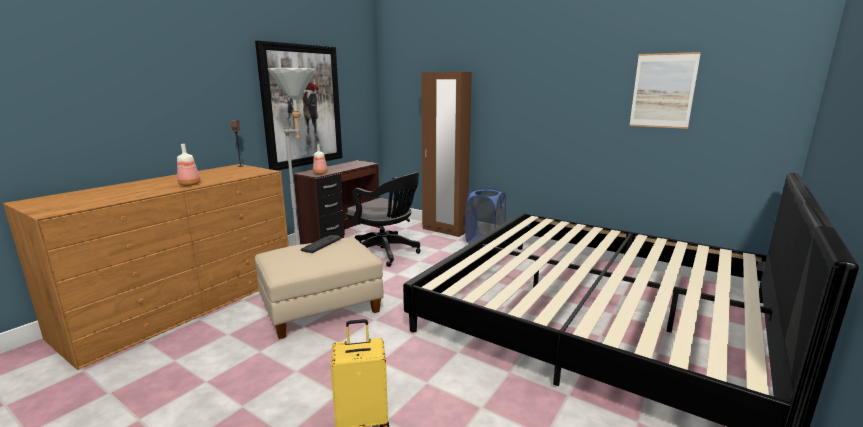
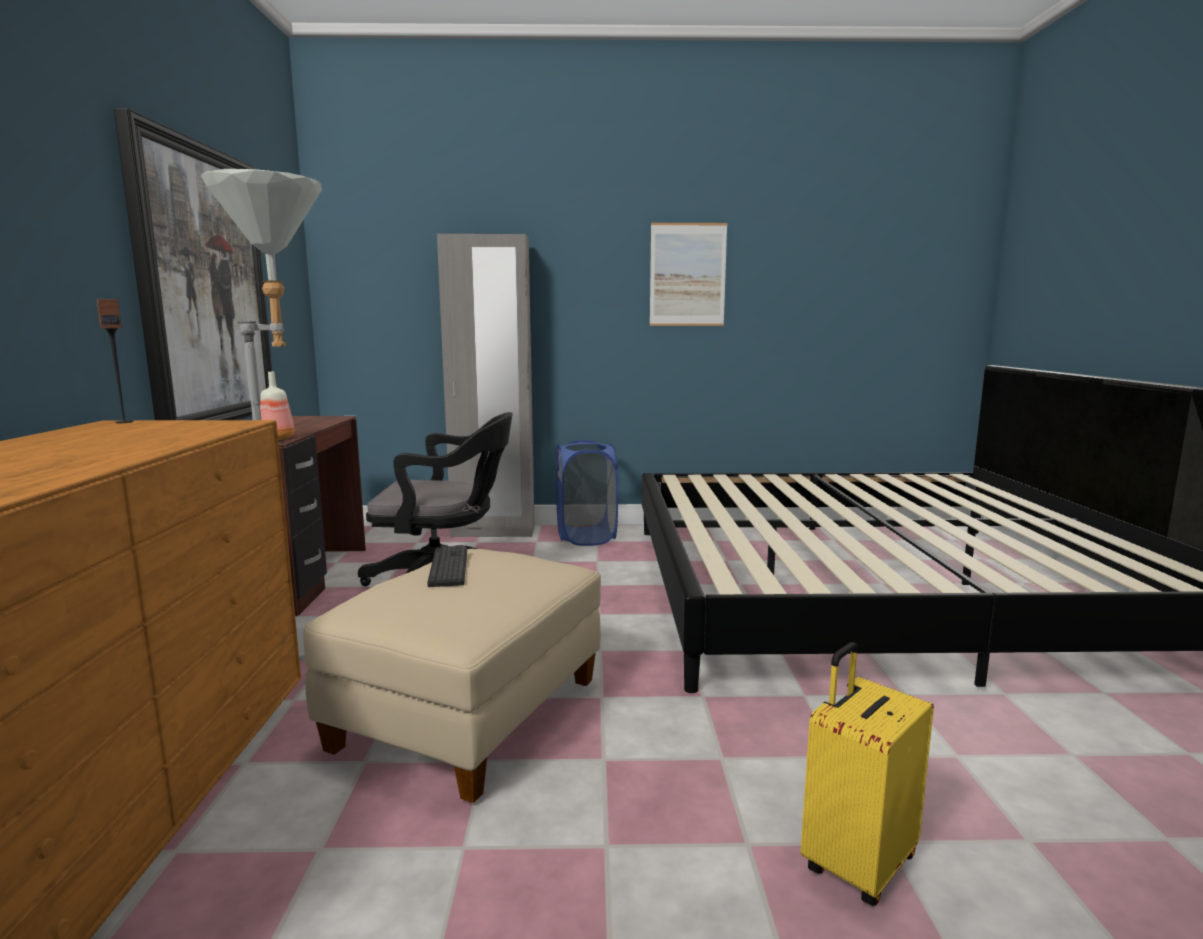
camera: 35 degrees left, 5 degrees down
(189, 184) = (101, 458): bottle -> none
(444, 230) = (493, 532): brown wardrobe -> grey wardrobe
(663, 91) = (830, 269): picture -> picture (687, 275)

